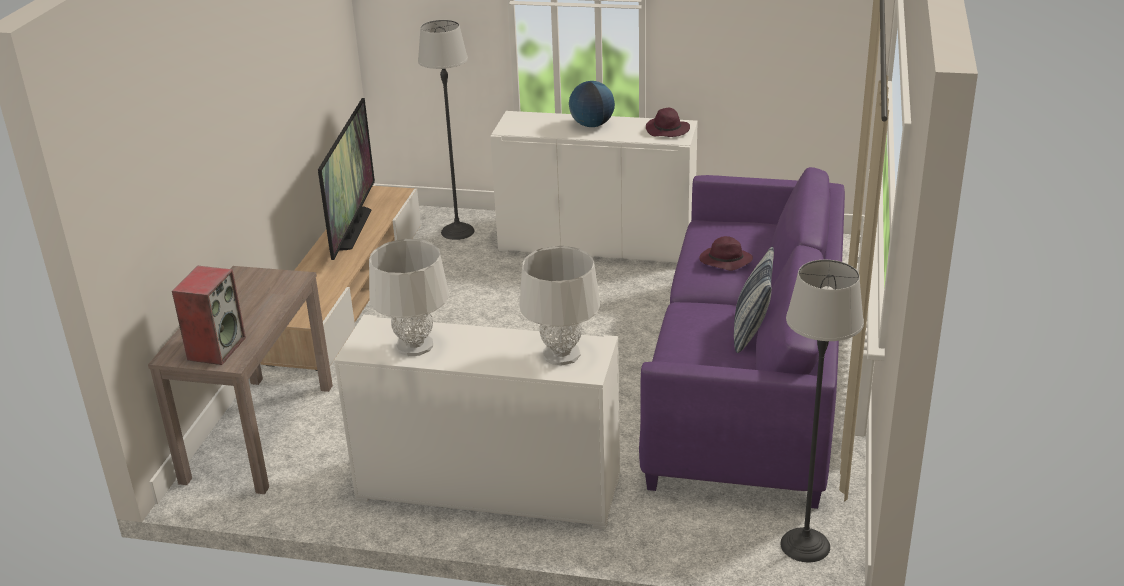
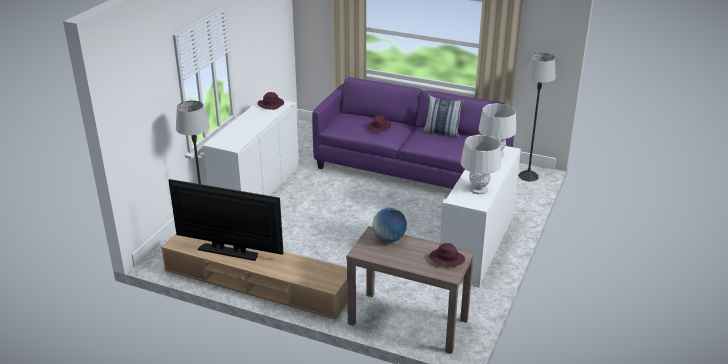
camera: 80 degrees left, 0 degrees up
(216, 348) = (446, 259): speaker -> purple hat
(592, 125) = (247, 122): globe -> globe (389, 239)

